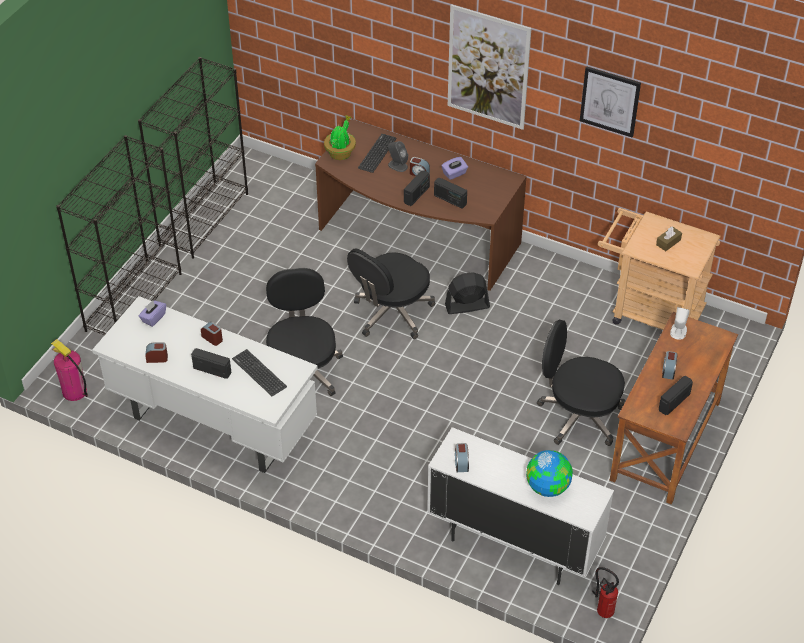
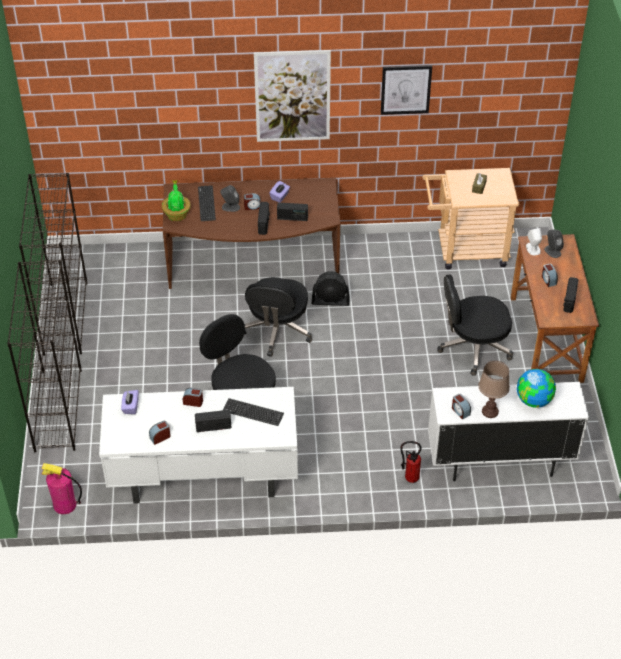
camera: 30 degrees left, 0 degrees up
(467, 306) = (330, 301): black fan -> black fan turned 135 degrees counterclockwise
(492, 477) = (490, 411): none -> brown table lamp
(603, 610) = (594, 479): fire extinguisher -> fire extinguisher (409, 478)
(698, 342) = (552, 251): none -> grey speaker

